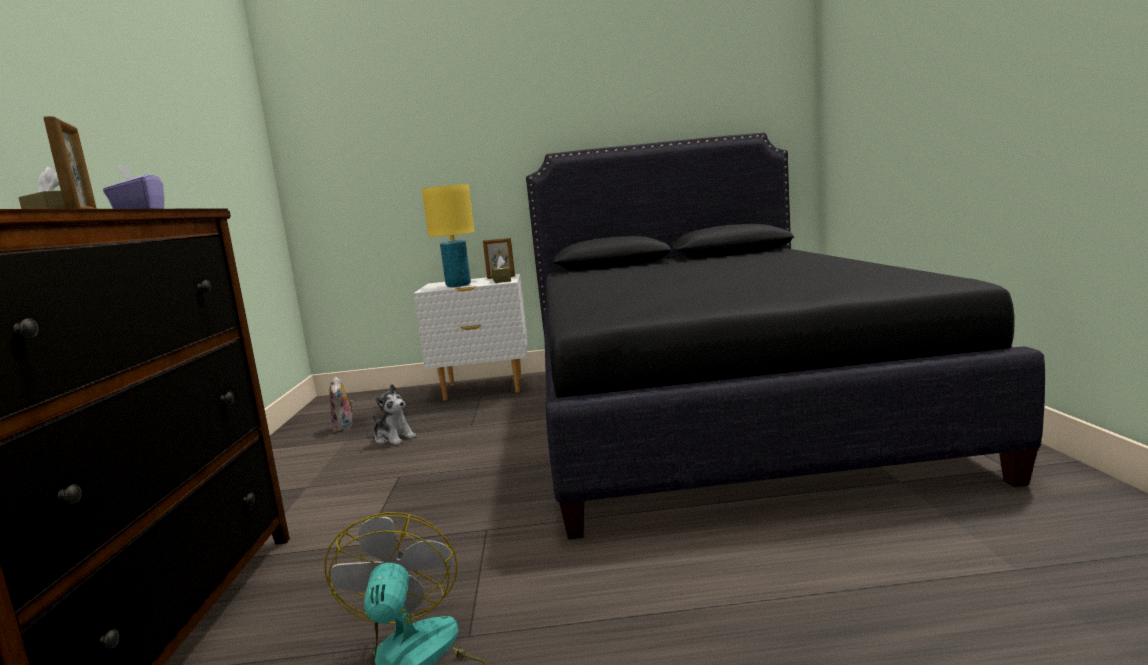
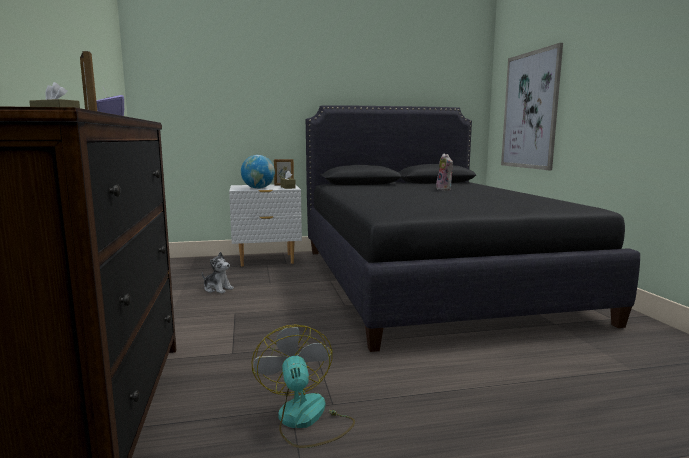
camera: 10 degrees left, 0 degrees up
(344, 428) = (176, 281): plush toy -> plush toy (445, 189)
(458, 285) = (258, 188): yellow table lamp -> globe
(874, 124) = (530, 110): none -> picture

